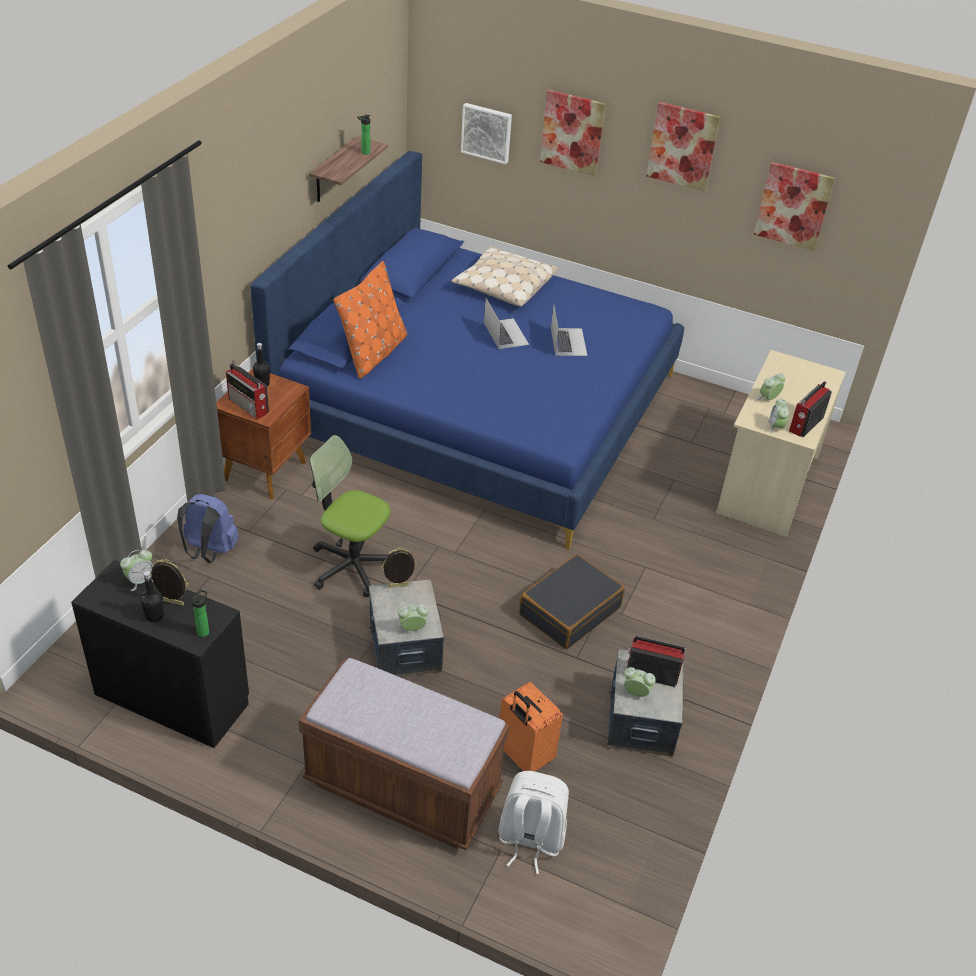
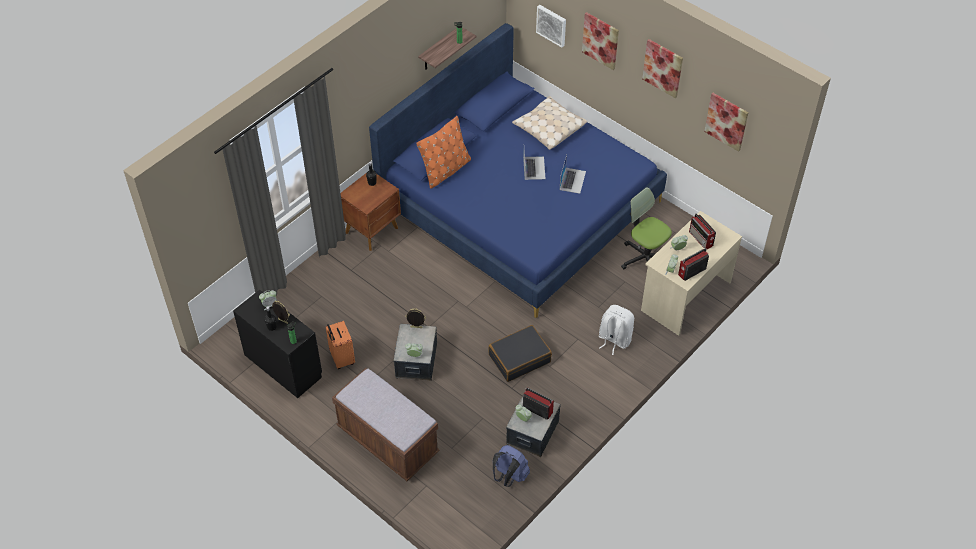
camera: 20 degrees right, 10 degrees up
(209, 552) = (325, 280): blue backpack -> blue backpack (509, 476)
(249, 407) = (359, 198): radio -> radio (701, 239)
(352, 565) = (403, 304): office chair -> office chair (645, 258)
(523, 756) = (458, 438): orange suitcase -> orange suitcase (341, 358)
(530, 839) = (444, 483): white backpack -> white backpack (614, 339)

